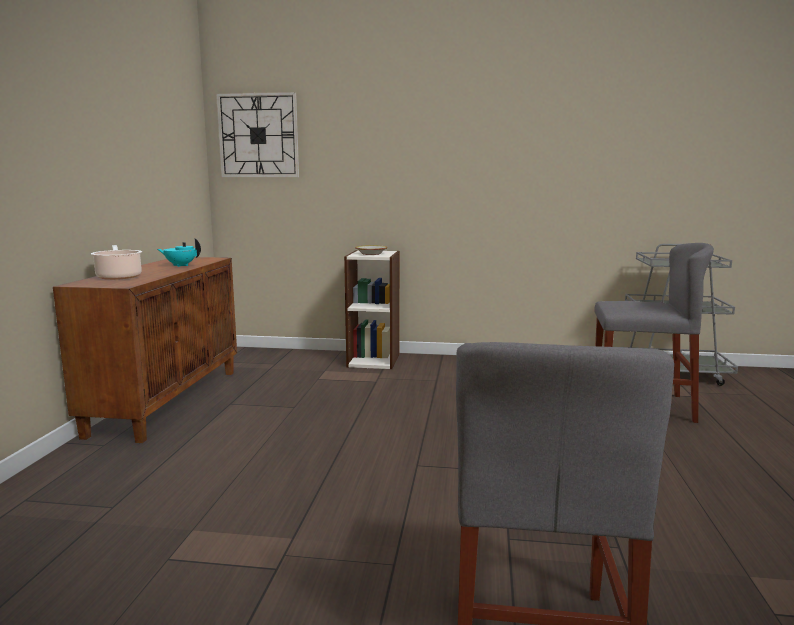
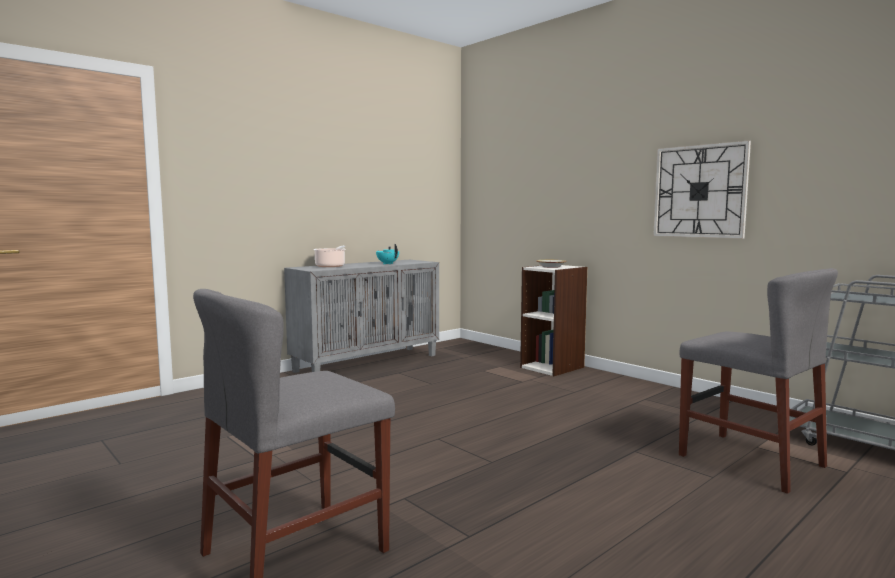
camera: 40 degrees right, 5 degrees down
(167, 400) = (368, 363): brown cabinet -> grey cabinet
(258, 135) = (491, 165): wall clock -> wall clock (699, 191)

